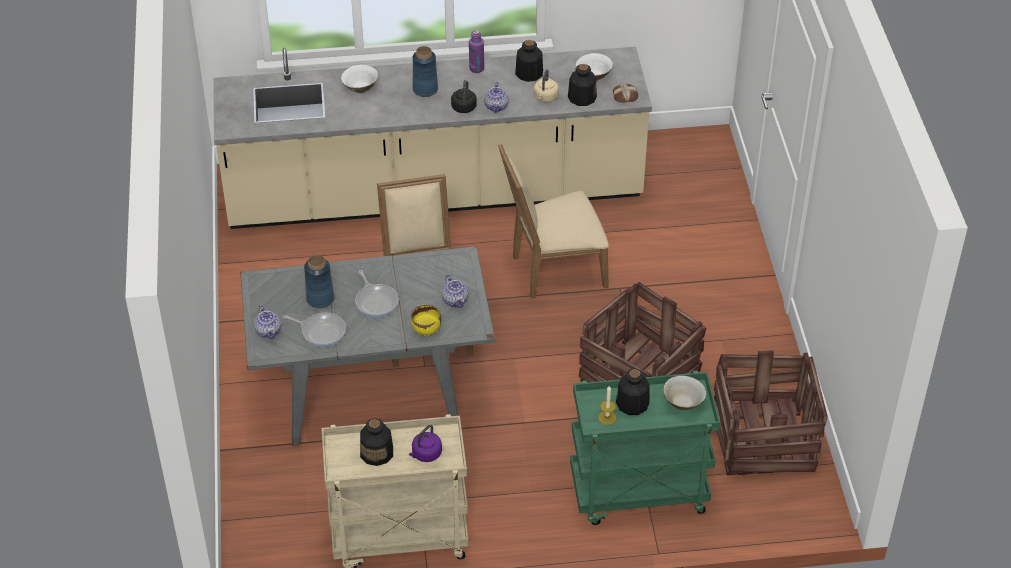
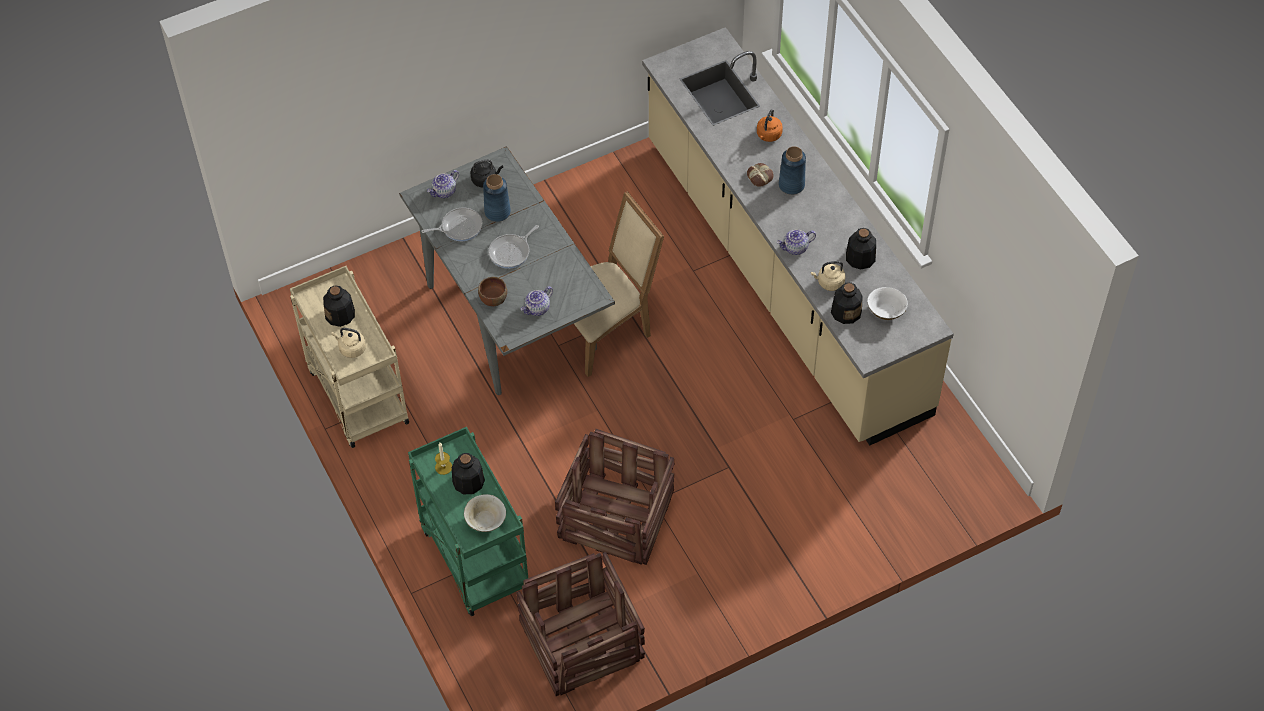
camera: 70 degrees right, 10 degrees up
(321, 331) = (459, 227): frying pan -> frying pan turned 105 degrees counterclockwise
(360, 87) = (768, 135): white bowl -> orange kettle
(425, 454) = (351, 348): purple kettle -> beige kettle
(426, 329) = (493, 299): yellow bowl -> brown bowl
(464, 106) = (782, 223): black kettle -> black kettle (485, 179)
(476, 68) = (844, 214): purple bottle -> none
(553, 270) = (726, 405): beige chair -> none
(625, 96) = (868, 347): bread -> bread (760, 177)

